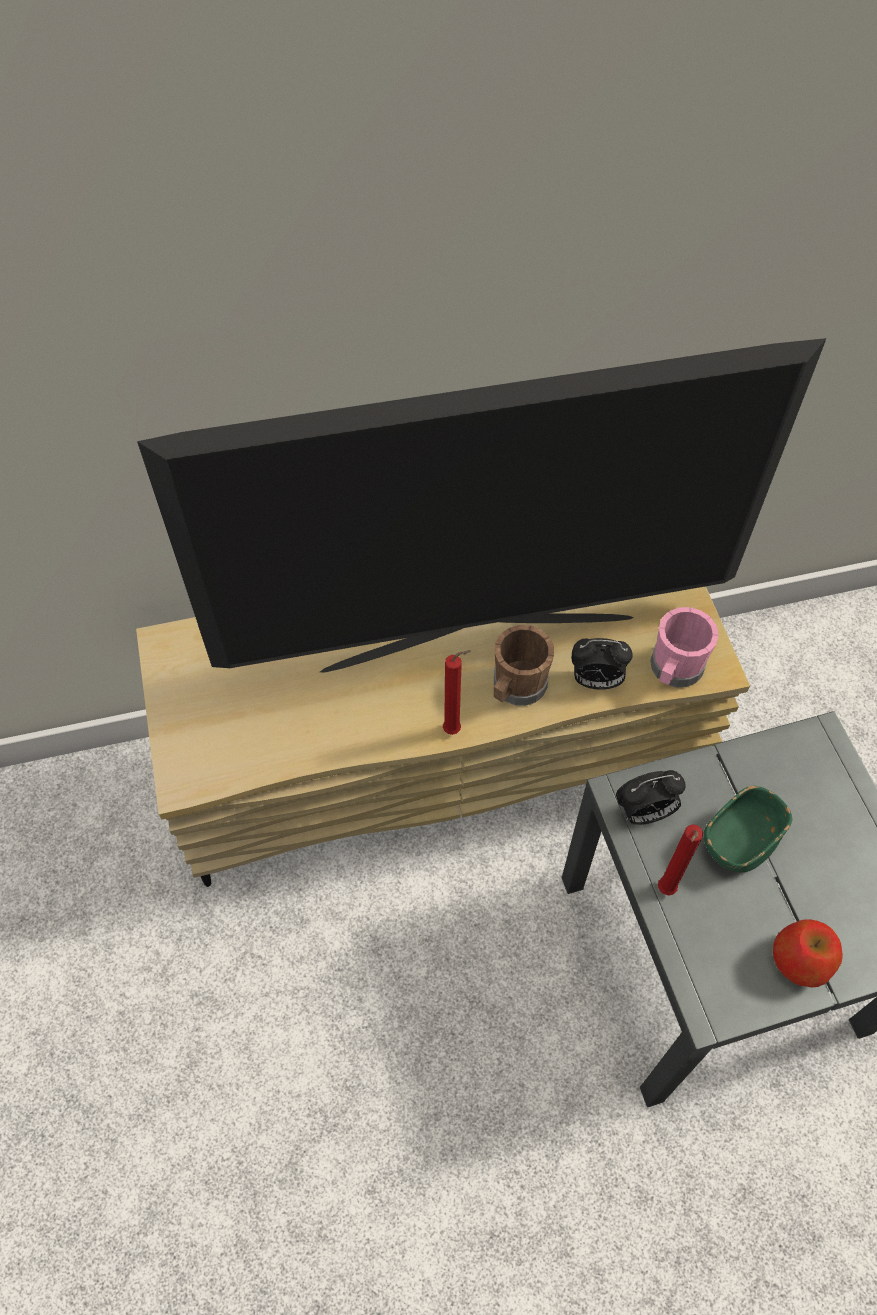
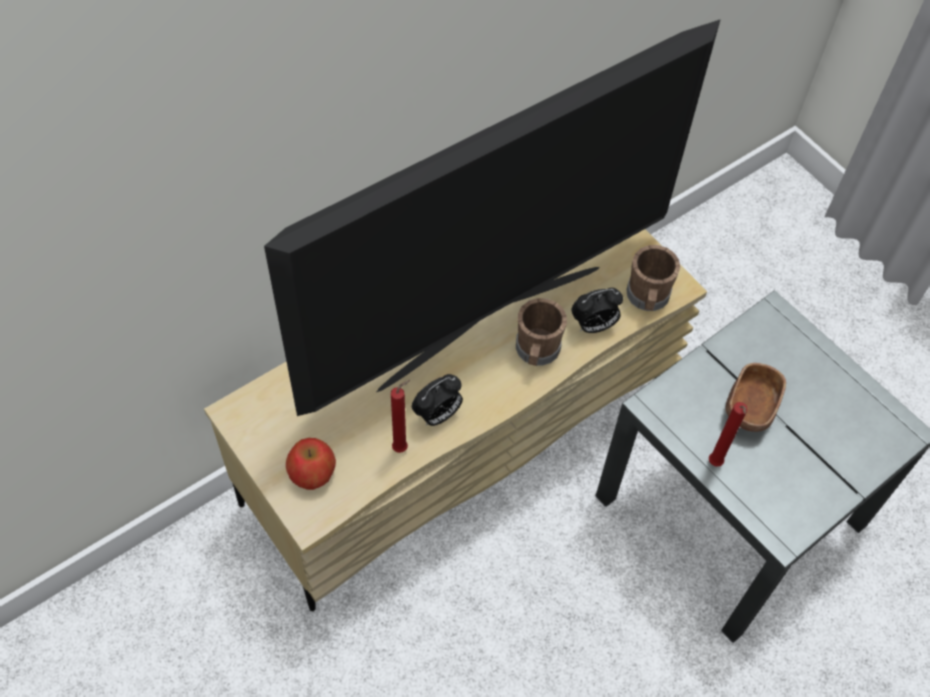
camera: 25 degrees left, 0 degrees up
(455, 730) = (505, 400): red candle -> red candle (402, 447)
(644, 812) = (674, 412): alarm clock -> alarm clock (437, 415)
(674, 670) = (647, 298): pink mug -> brown mug
(739, 841) = (750, 409): green bowl -> brown bowl
(800, 960) = (827, 478): apple -> apple (312, 472)

